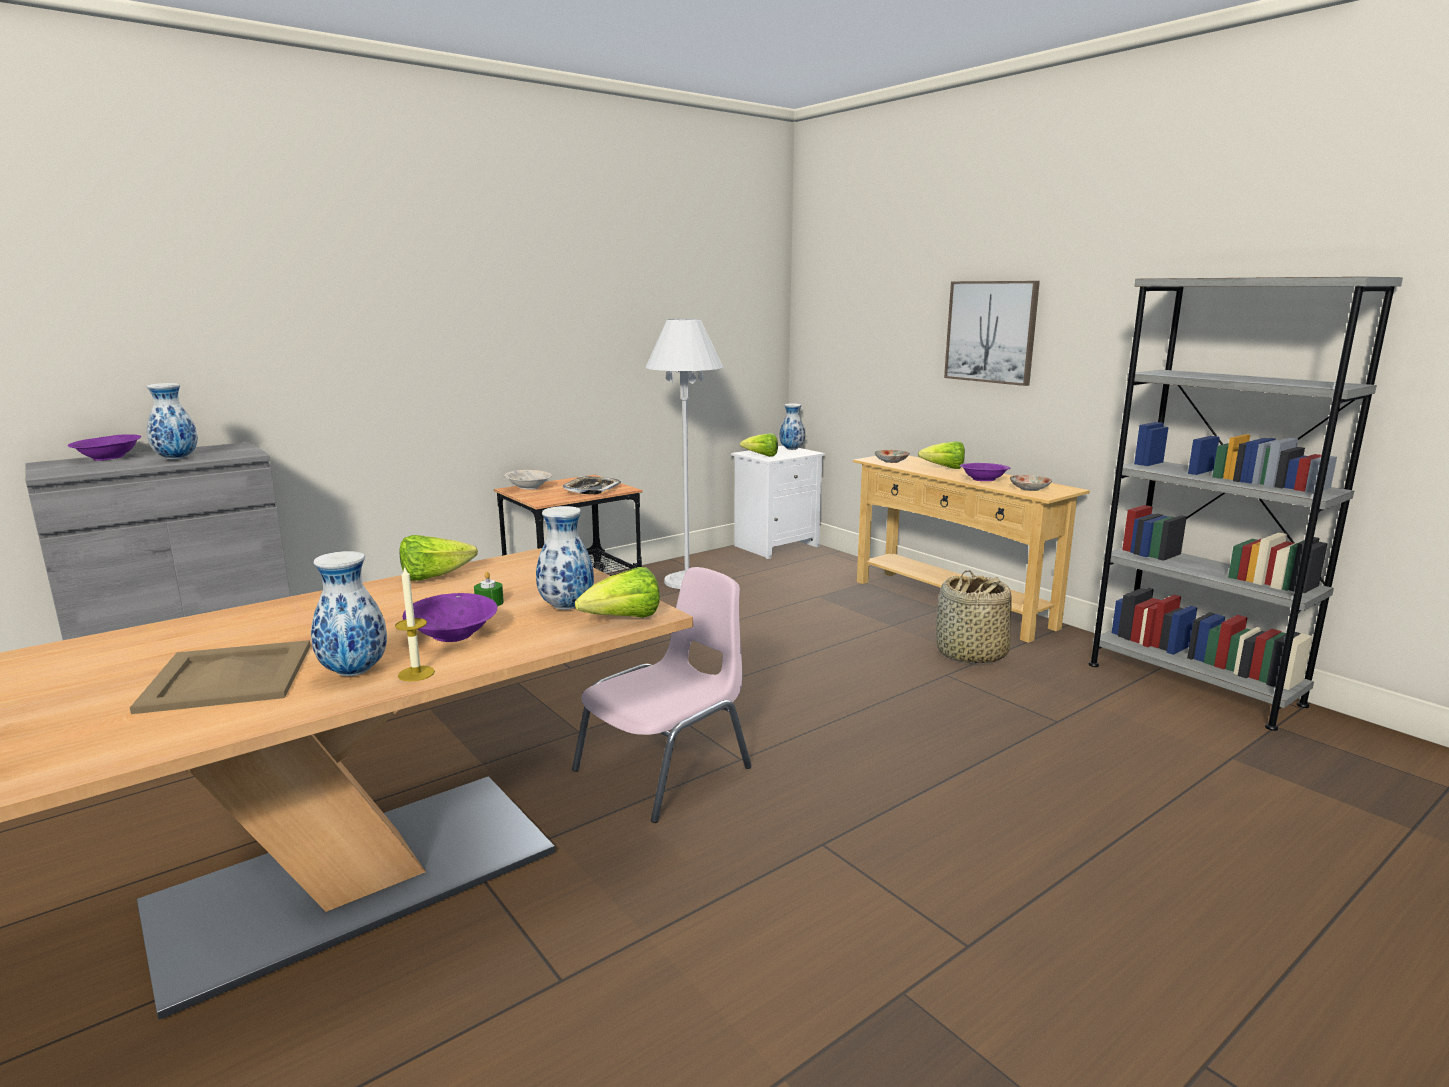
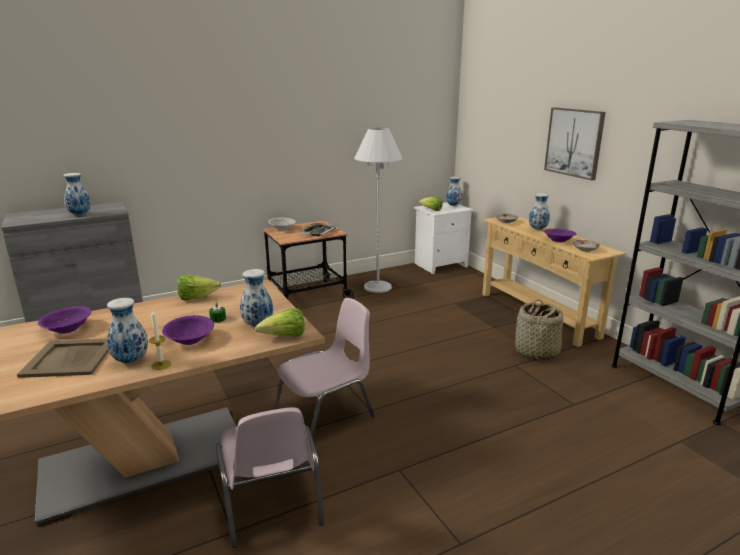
camera: 10 degrees right, 5 degrees up
(109, 458) = (47, 212): purple bowl -> purple bowl (68, 329)
(616, 921) = (270, 502): none -> pink chair
(944, 468) = (538, 229): lettuce -> vase

